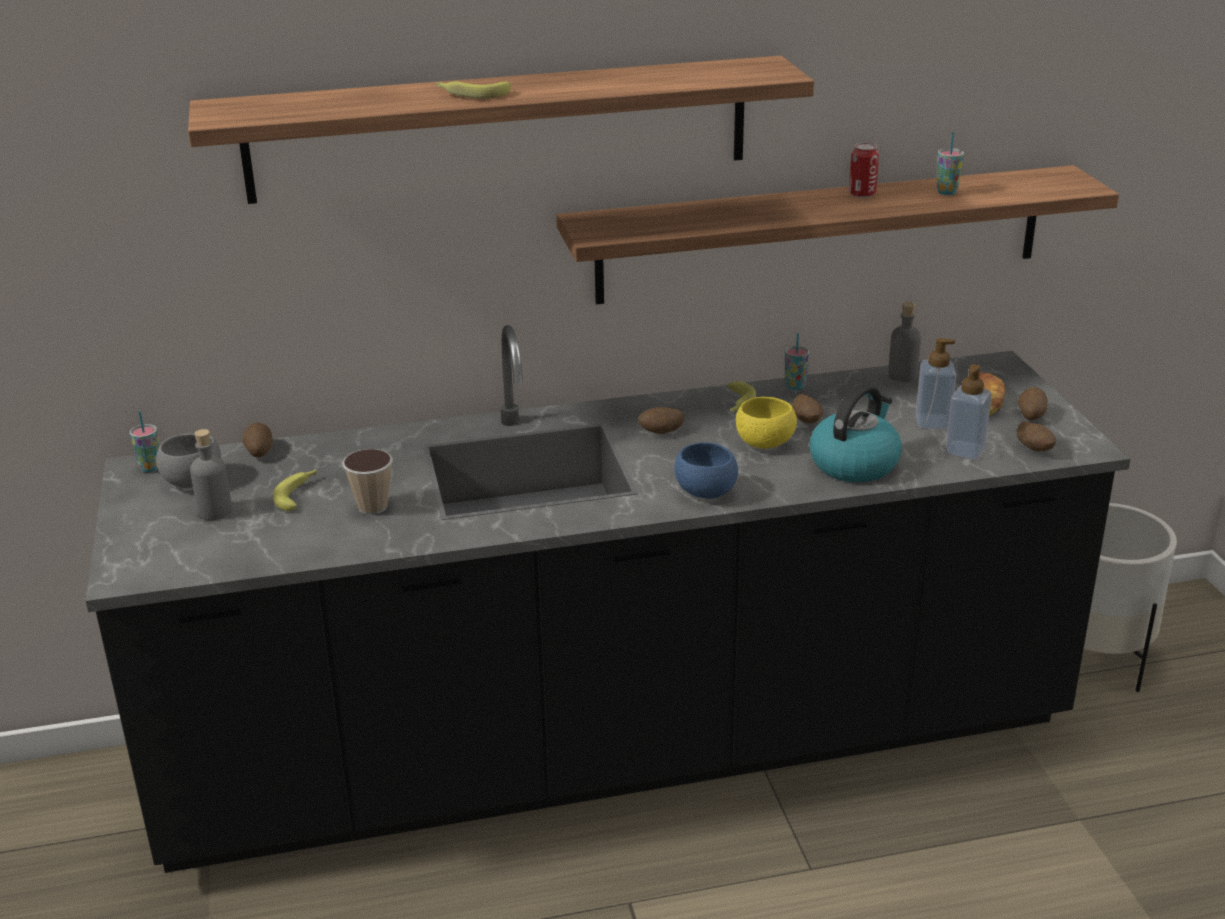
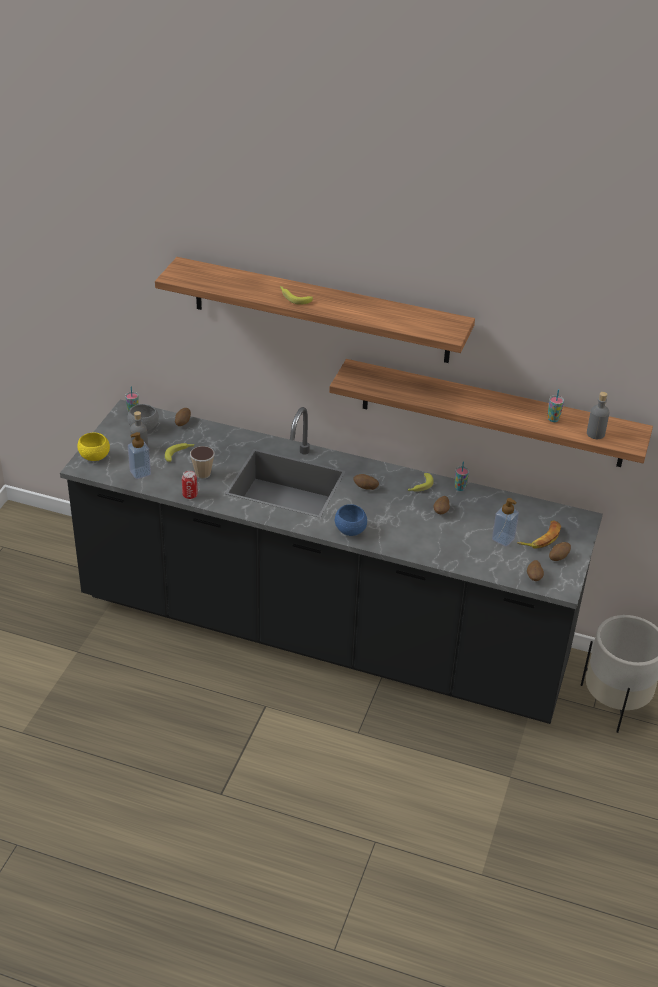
camera: 30 degrees right, 10 degrees up
(765, 443) = (407, 515): yellow bowl -> yellow bowl (94, 457)
(854, 463) = (436, 545): kettle -> none
(862, 194) = (508, 403): can -> can (190, 495)
(902, 375) = (522, 504): grey bottle -> grey bottle (595, 434)
(965, 451) = (498, 562): soap dispenser -> soap dispenser (140, 473)

